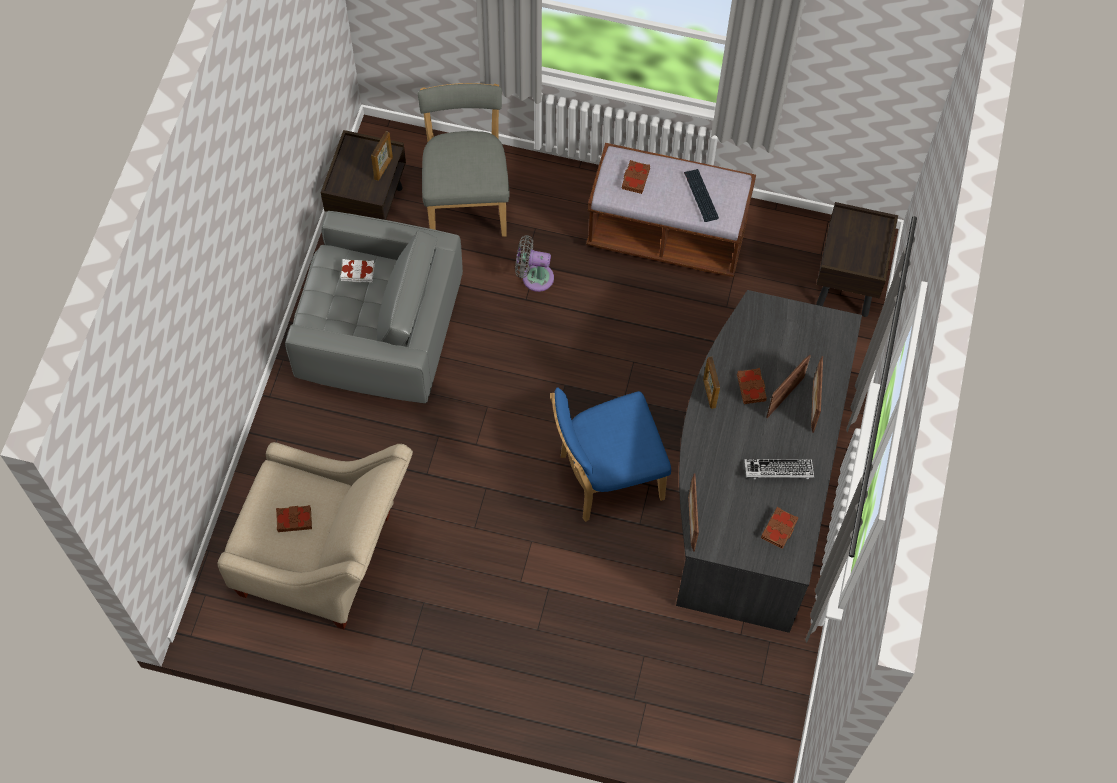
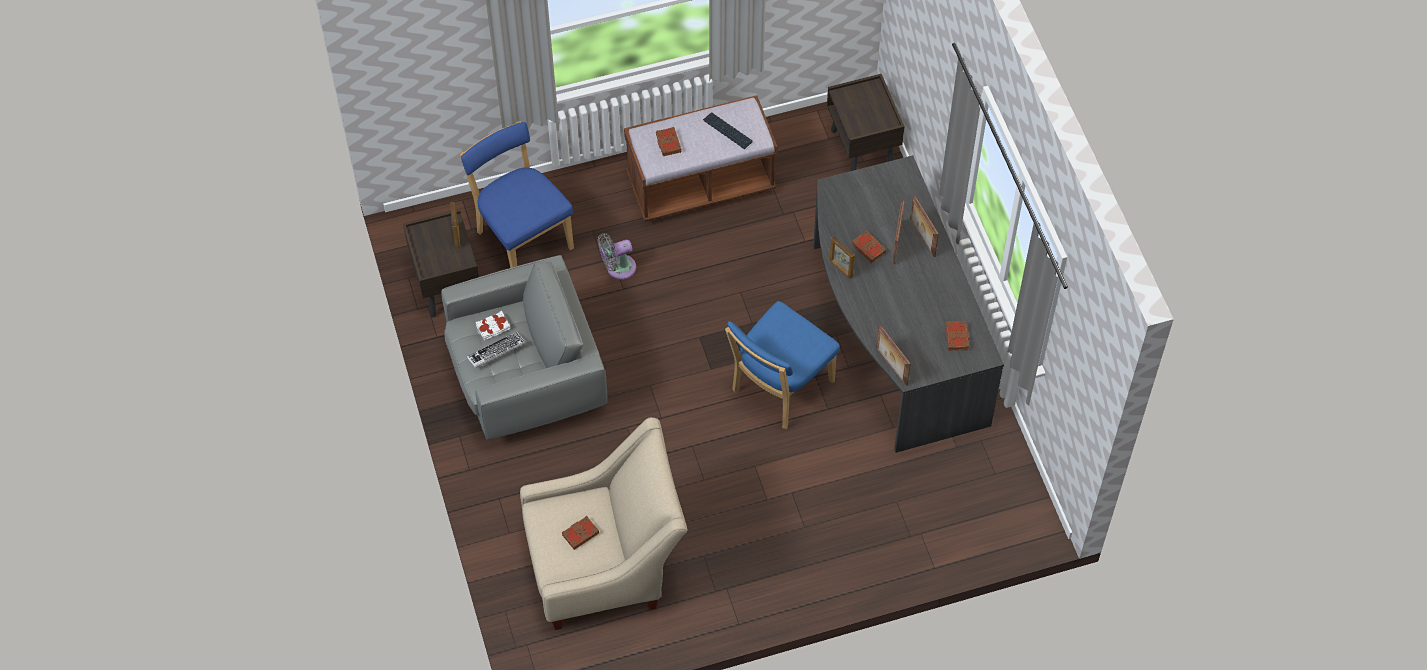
camera: 30 degrees left, 5 degrees down
(467, 201) = (522, 237): grey chair -> blue chair
(778, 471) = (928, 297): keyboard -> keyboard (496, 352)

